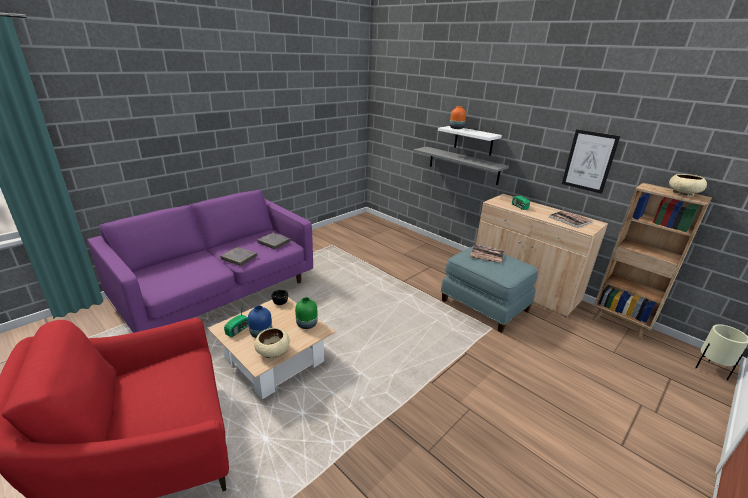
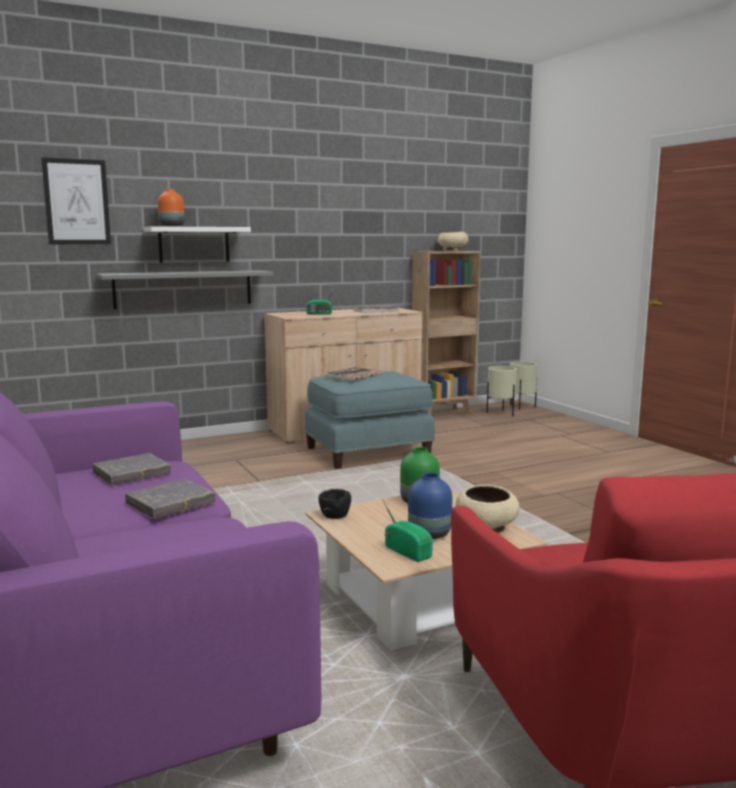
camera: 70 degrees left, 15 degrees down
(589, 161) = (356, 240): picture -> picture (77, 202)
(667, 357) = (501, 413): none -> beige planter

